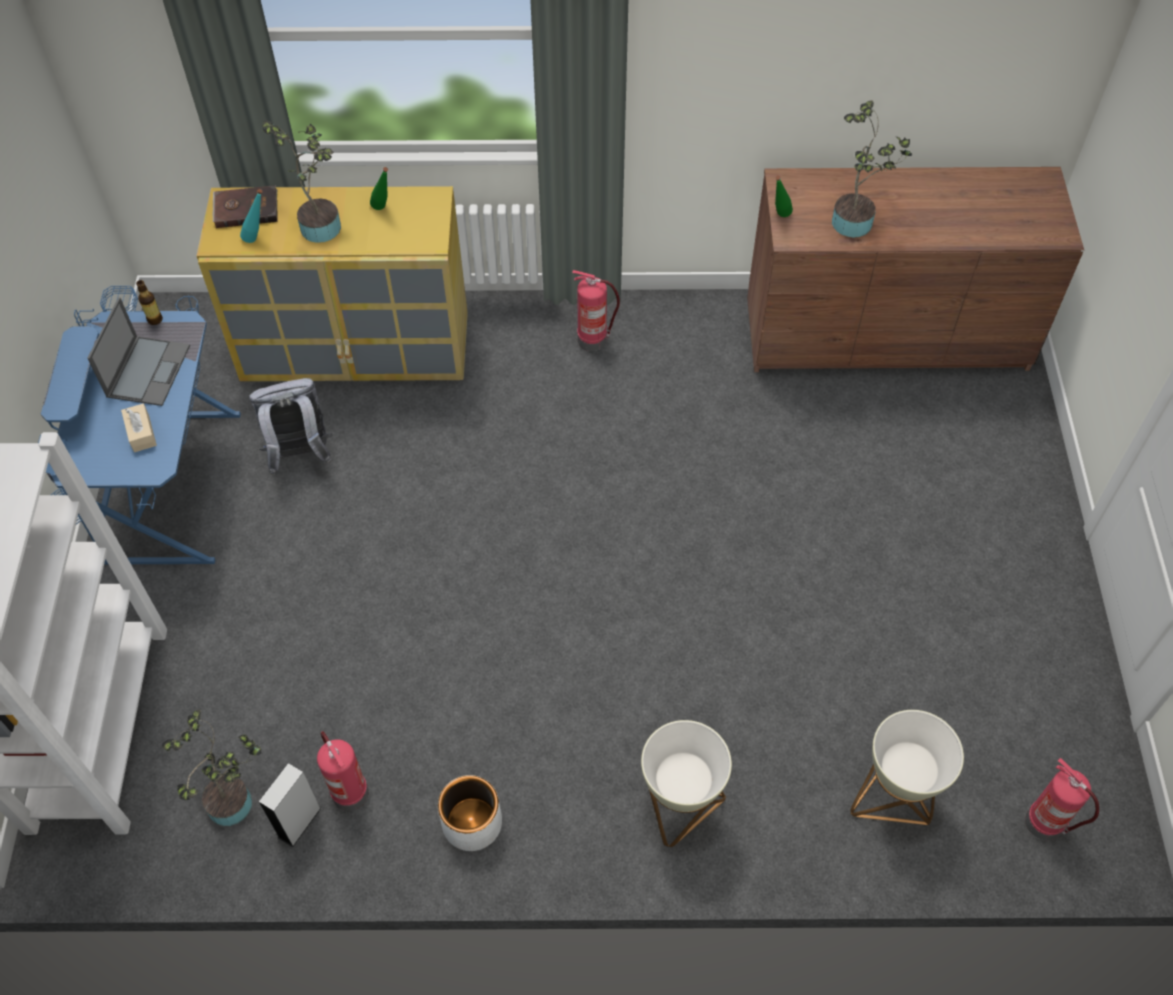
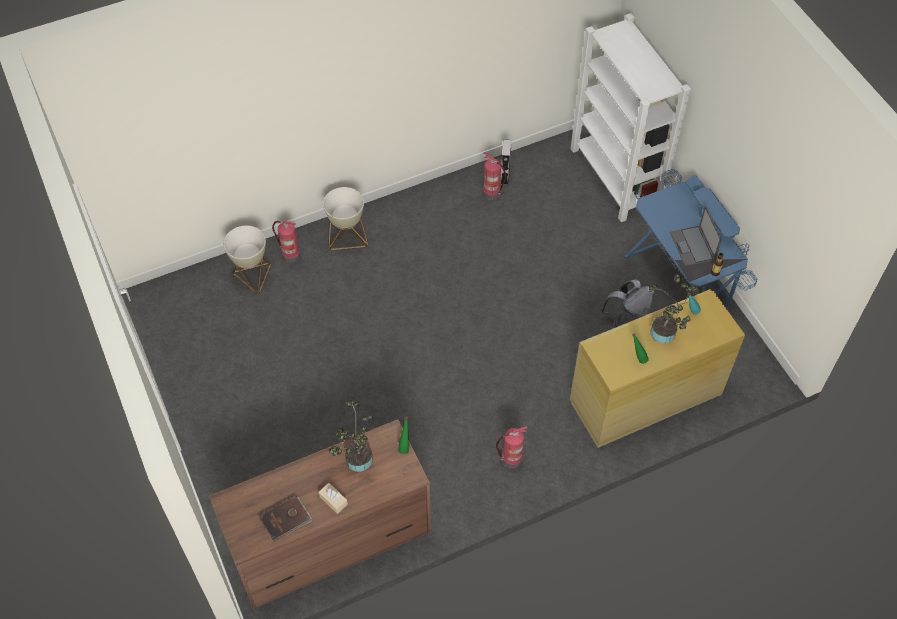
camera: 155 degrees right, 0 degrees up
(141, 433) = (667, 216): beige tissue box -> beige tissue box (333, 500)
(235, 801) = (536, 173): potted plant -> none
(246, 208) = (713, 328): brown book -> brown book (286, 519)
(471, 823) = (433, 201): white planter -> none
(1045, 823) = (180, 292): fire extinguisher -> fire extinguisher (290, 255)

